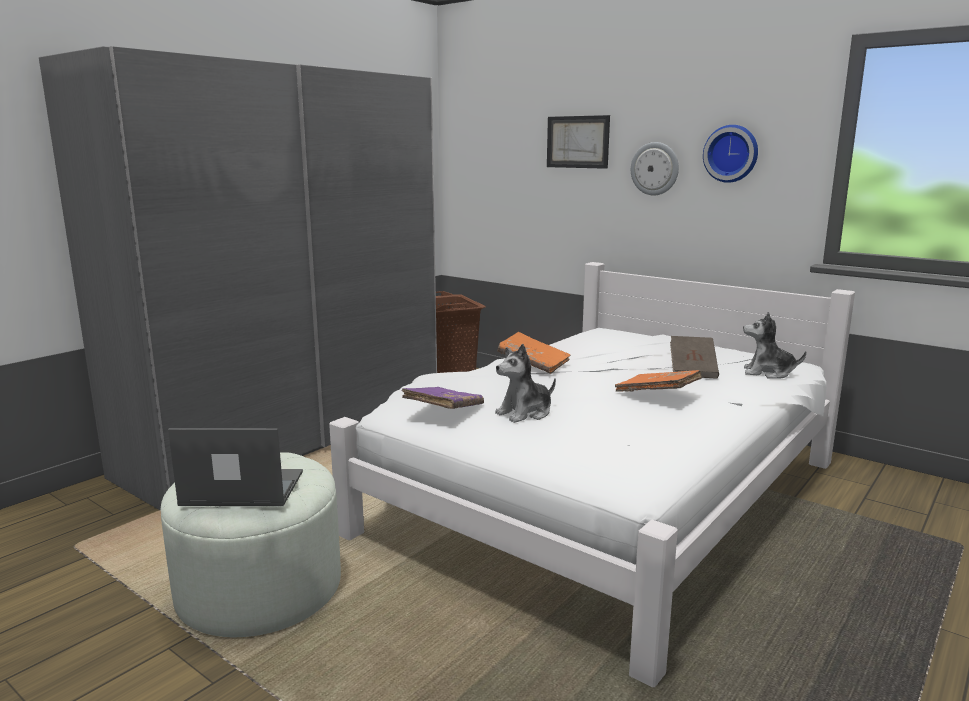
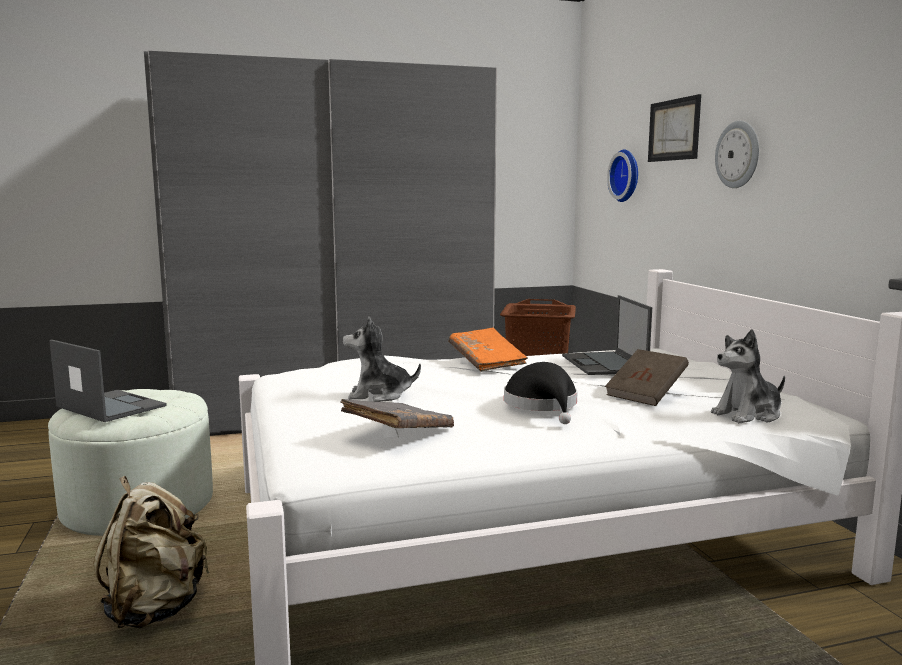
camera: 35 degrees right, 5 degrees down
(443, 410) = (316, 380): purple book -> none
(456, 666) = (155, 609): none -> beige backpack
(613, 349) = (604, 364): none -> laptop
(622, 441) = (398, 432): none -> grey book
(657, 394) = (543, 405): orange book -> black hat
(731, 153) = (813, 126): wall clock -> wall clock (627, 175)
(768, 373) = (748, 415): plush toy -> plush toy turned 75 degrees counterclockwise

